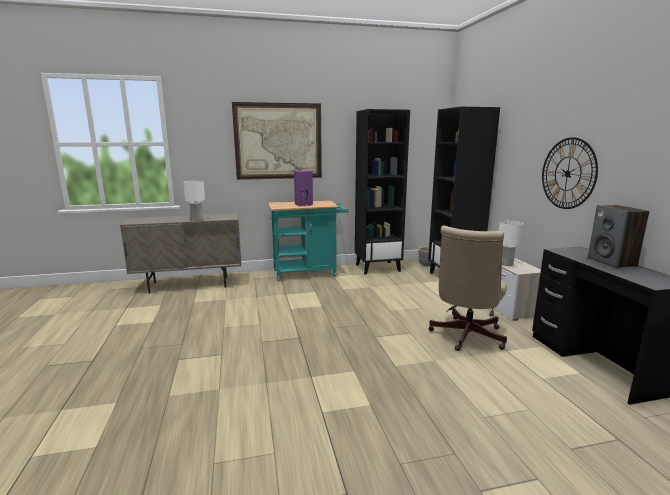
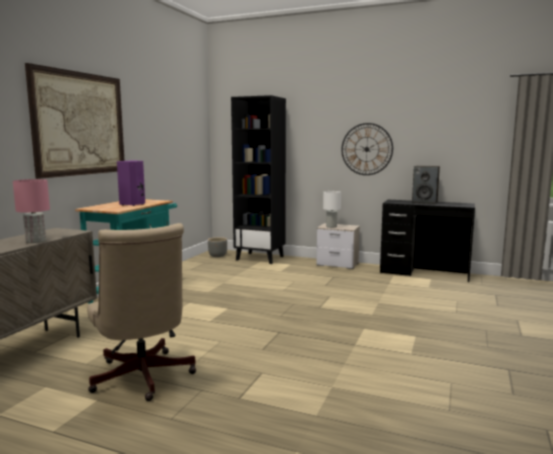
camera: 55 degrees left, 5 degrees down
(197, 219) = (36, 241): white table lamp -> pink table lamp
(378, 267) = (187, 269): black bookcase -> none
(465, 337) = (358, 285): beige office chair -> beige office chair (142, 379)

